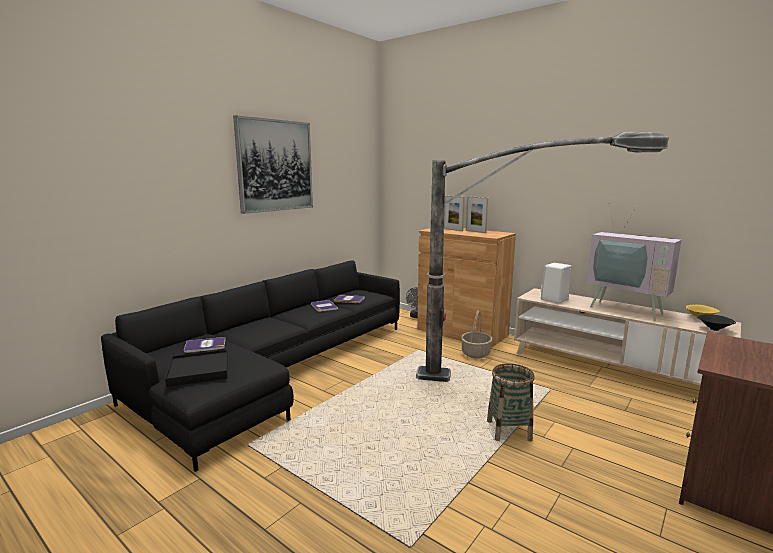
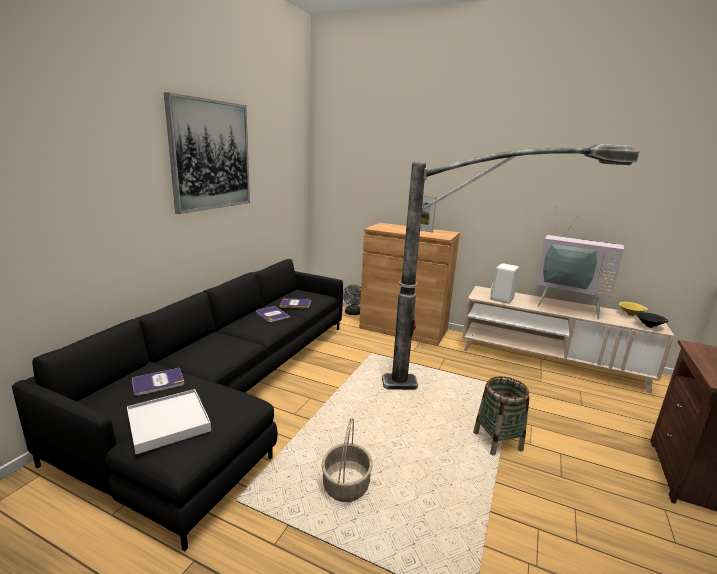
camera: 15 degrees left, 5 degrees up
(199, 370) = (168, 422): black tray -> white tray
(453, 229) = (397, 228): picture frame -> none
(475, 353) = (427, 353): basket -> basket (345, 484)

